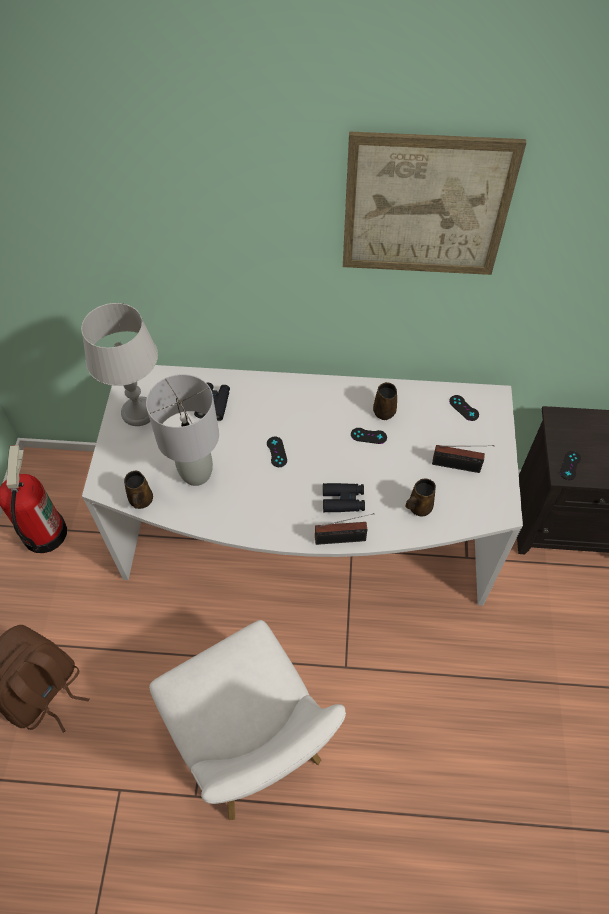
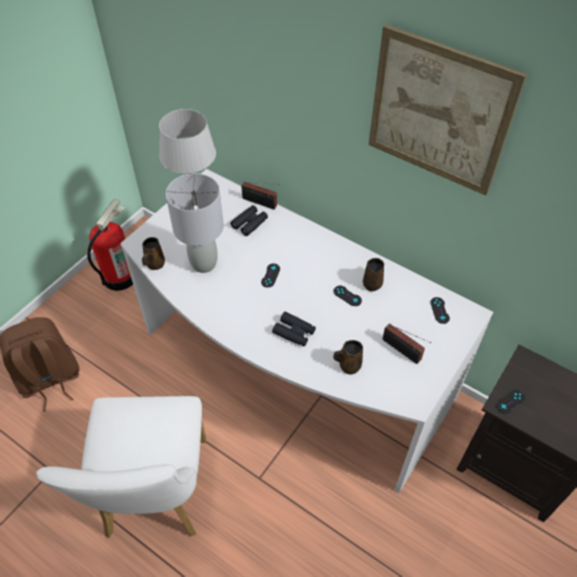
camera: 30 degrees right, 5 degrees down
(343, 539) = (274, 359): radio -> radio (261, 203)

